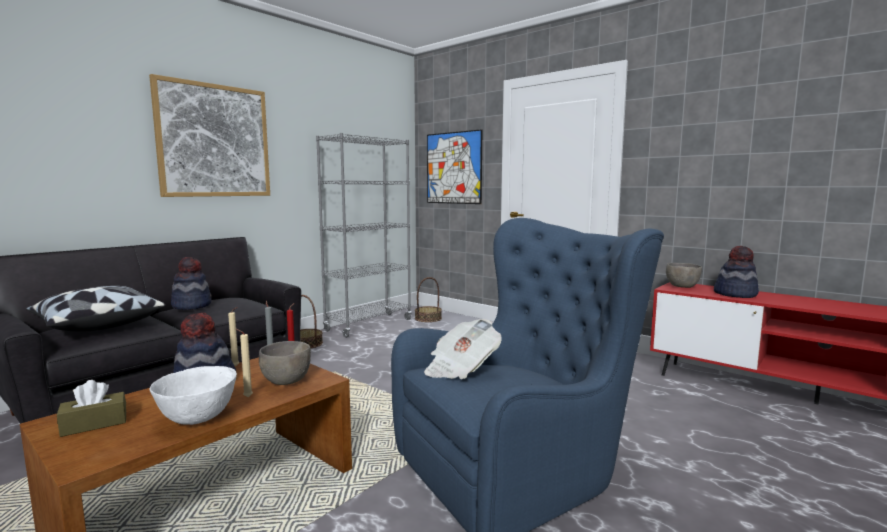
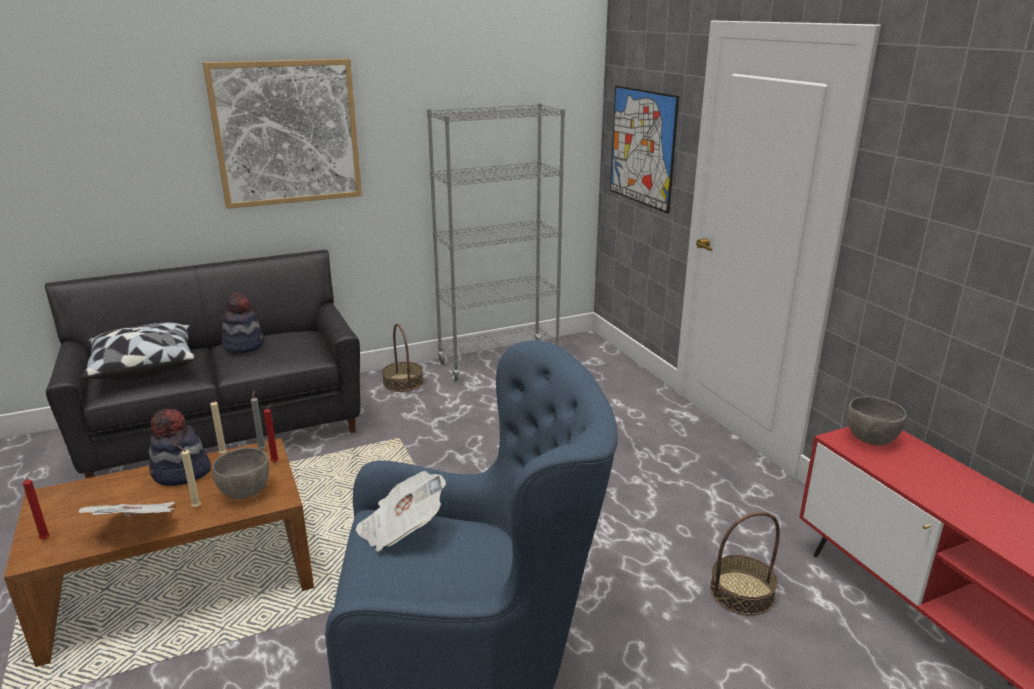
camera: 25 degrees right, 15 degrees up
(90, 447) = (47, 538): none -> red candle
(94, 424) = (68, 508): brown tissue box -> none
(197, 419) = (137, 527): white bowl -> newspaper
(428, 318) = (584, 363): basket -> basket (741, 593)
(735, 294) = (932, 481): hat -> none

